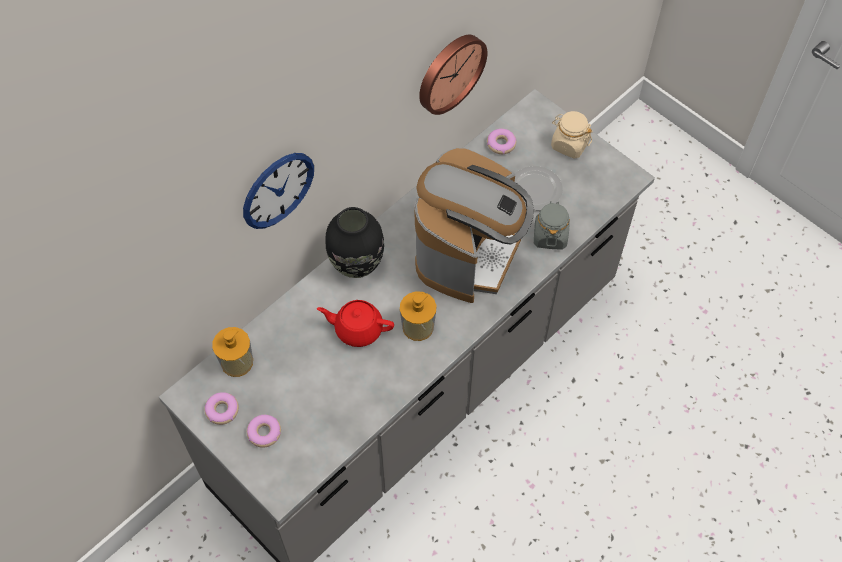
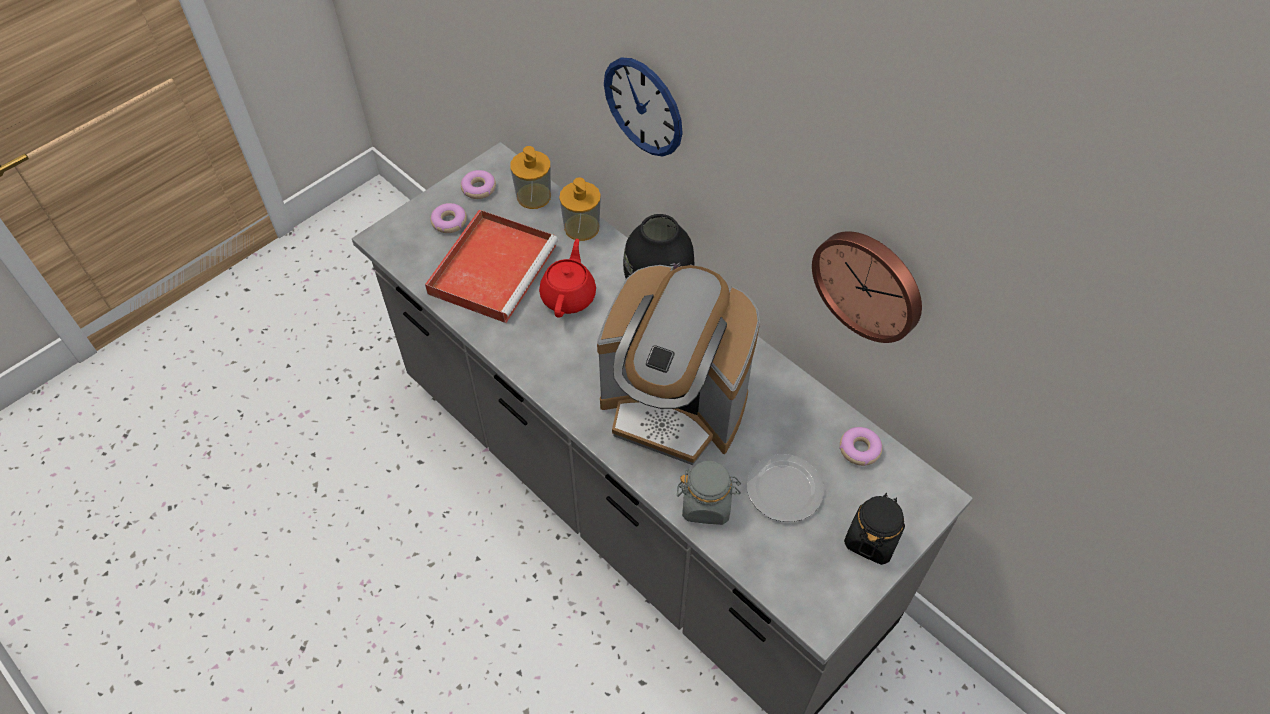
camera: 90 degrees right, 5 degrees down
(322, 390) = (493, 267): none -> red tray
(418, 326) = (569, 353): soap dispenser -> soap dispenser (581, 227)
(569, 144) = (871, 539): beige jar -> black jar

